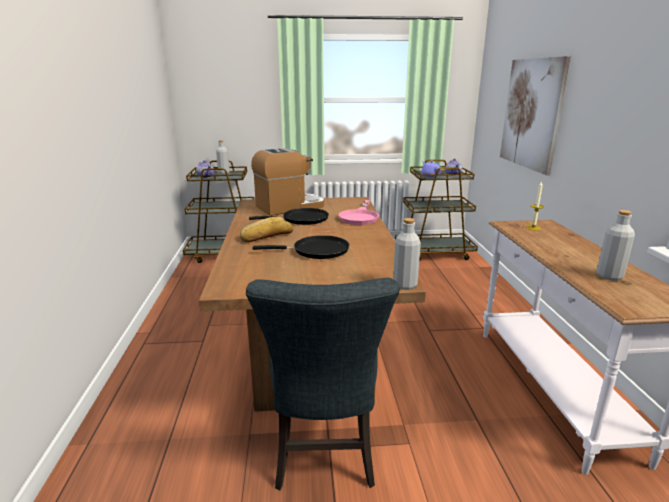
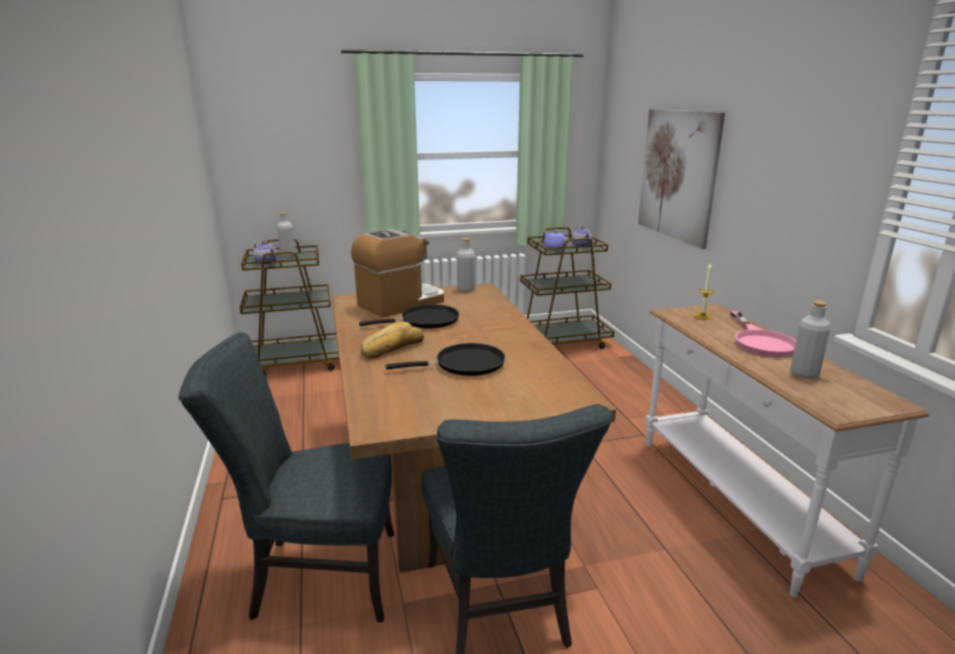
camera: 10 degrees left, 0 degrees up
(192, 406) = (316, 576): none -> grey chair
(360, 216) = (495, 312): pink frying pan -> pink frying pan (760, 341)
(405, 285) = (589, 403): grey bottle -> grey bottle (466, 289)

